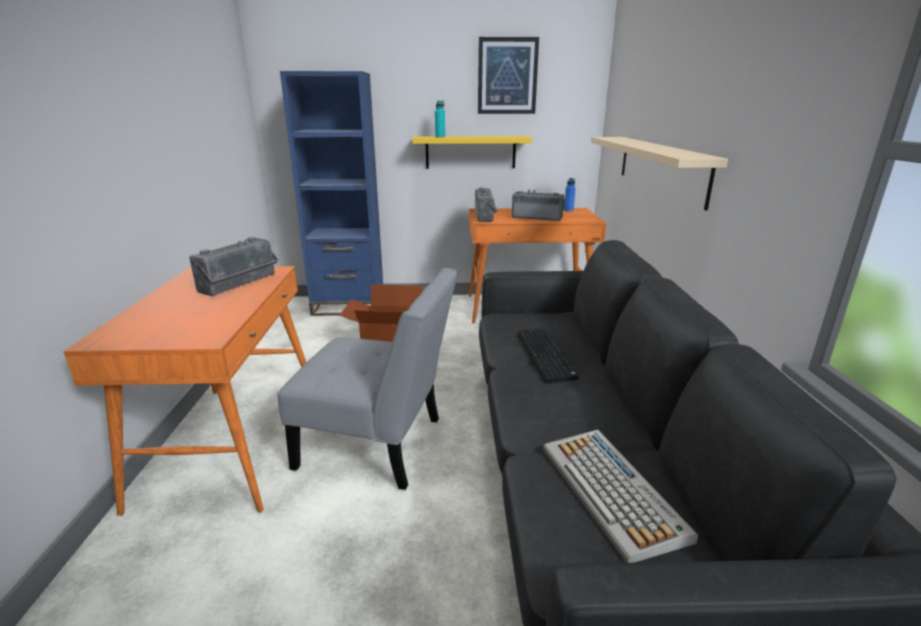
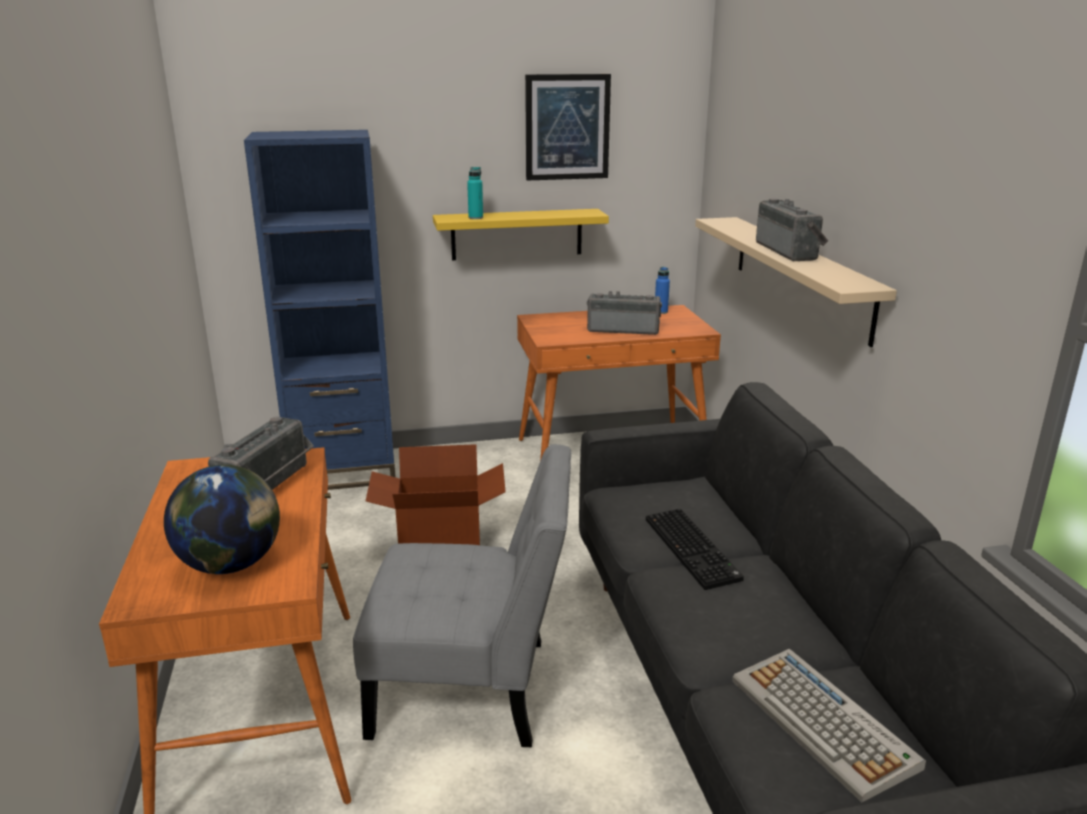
camera: 10 degrees left, 0 degrees up
(180, 324) = (231, 564): none -> globe
(486, 217) = (551, 331): radio -> radio (790, 251)

